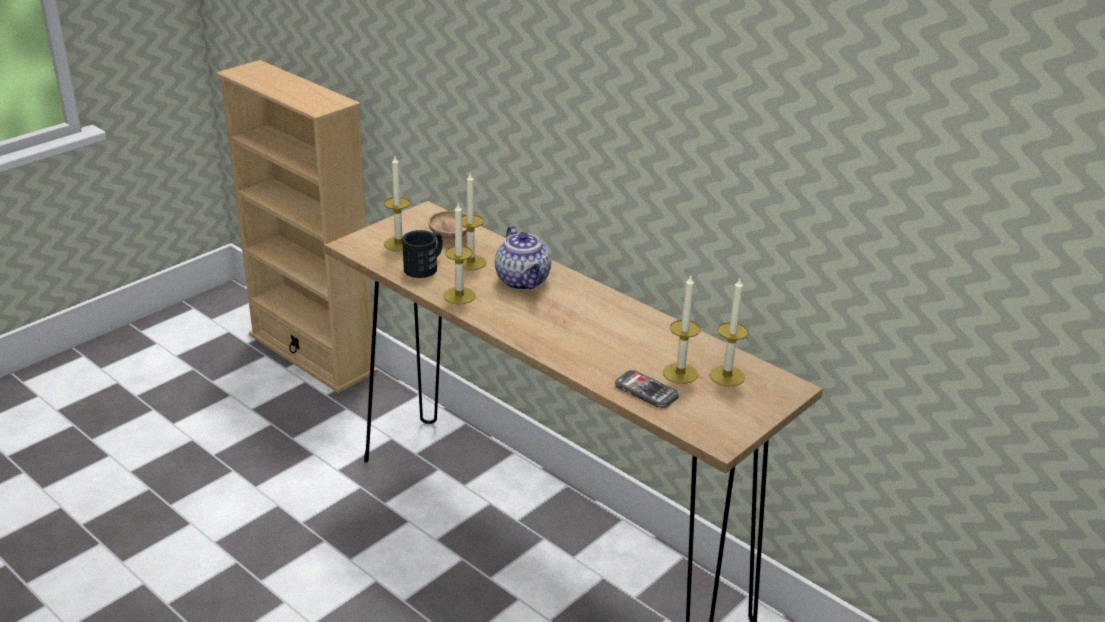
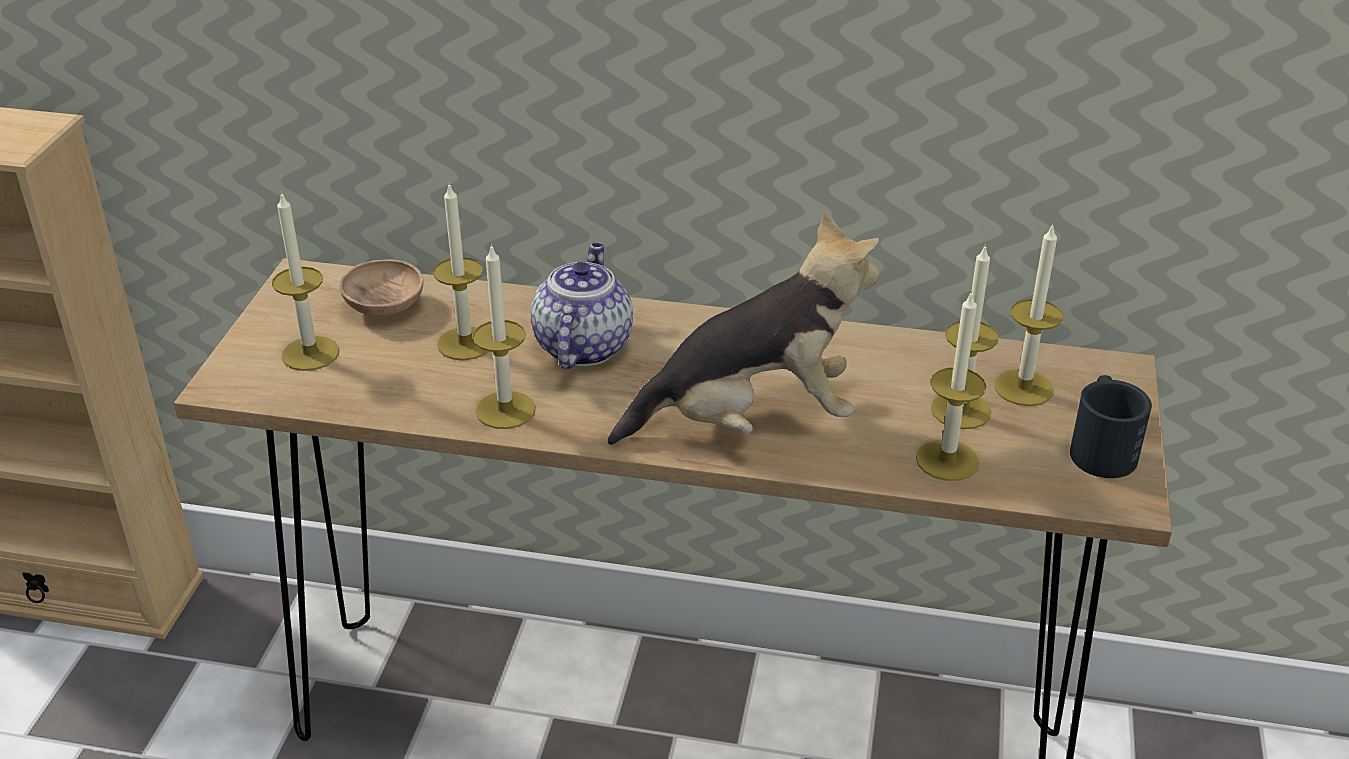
camera: 30 degrees left, 5 degrees up
(425, 266) = (396, 378): black mug -> black mug (1101, 446)
(523, 281) = (582, 345): teapot -> teapot turned 120 degrees counterclockwise
(568, 340) = (751, 420): none -> plush toy
(646, 391) = (947, 460): phone -> candle

